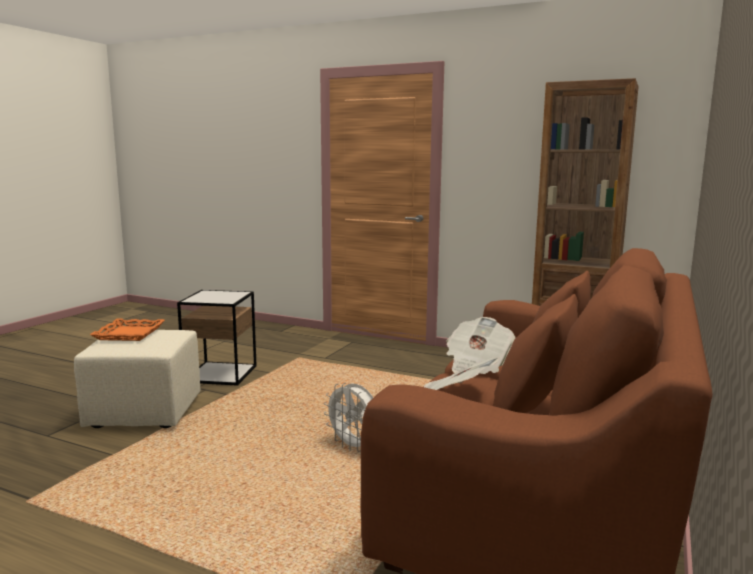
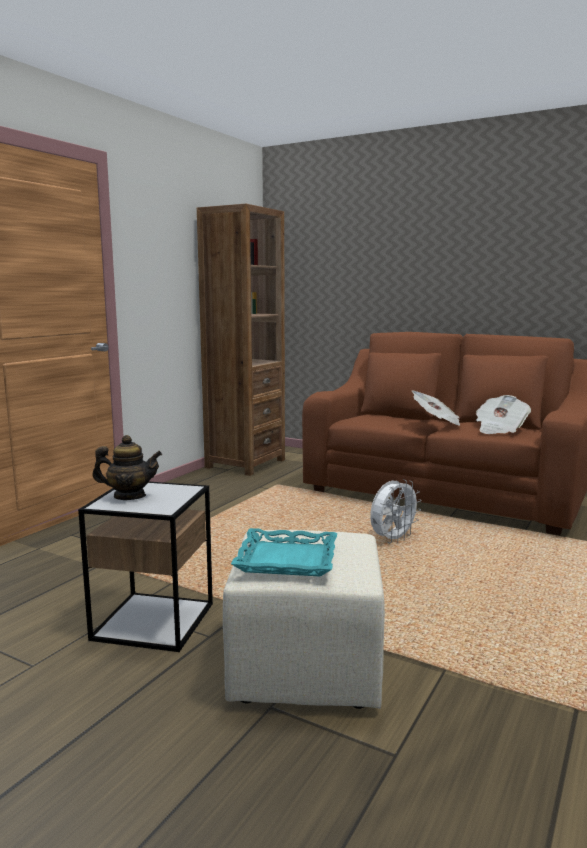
camera: 85 degrees left, 0 degrees up
(129, 334) = (286, 560): orange tray -> turquoise tray
(218, 294) = (129, 496): none -> teapot

